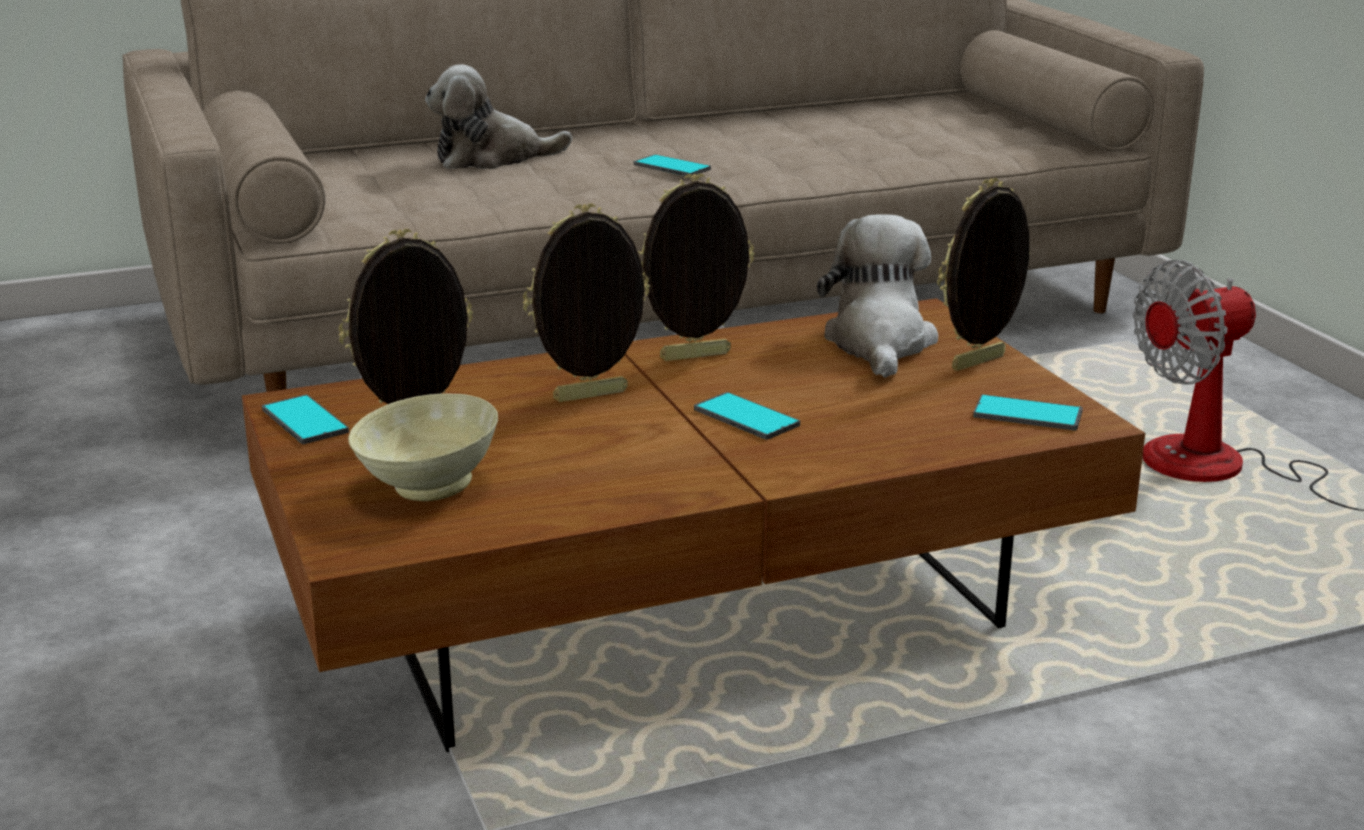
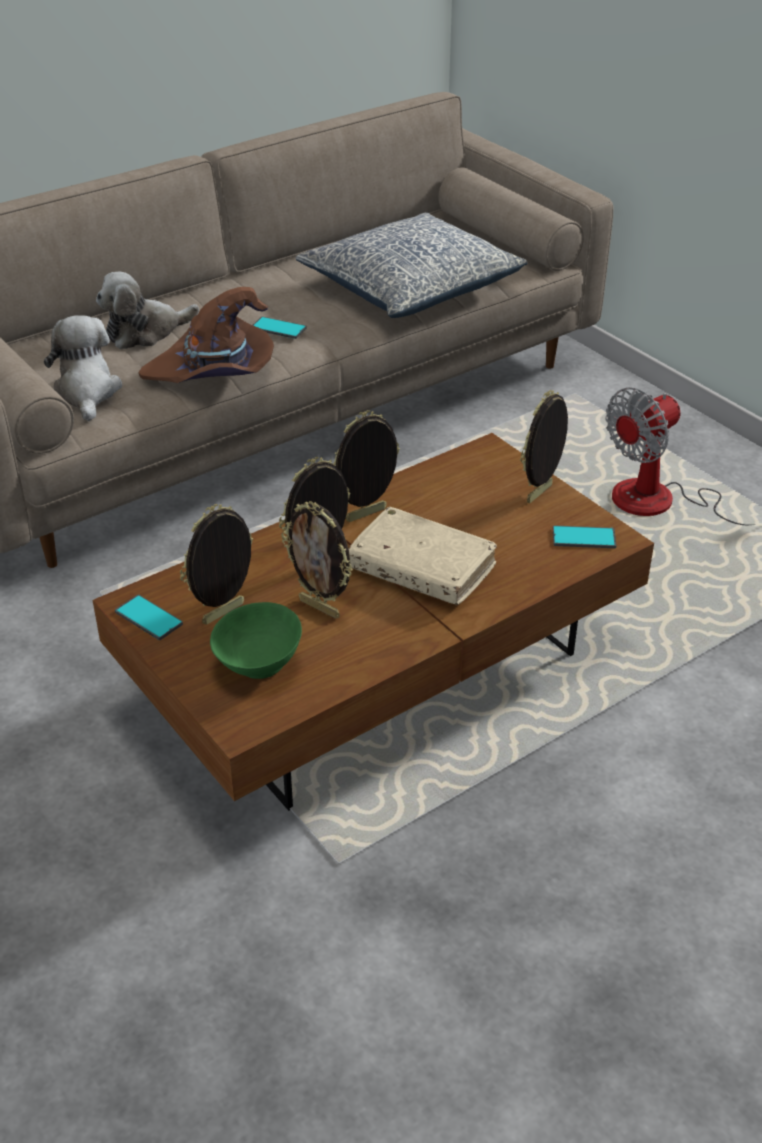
camera: 15 degrees left, 15 degrees up
(426, 487) = (257, 665): beige bowl -> green bowl
(556, 194) = (214, 371): none -> brown hat
(563, 440) = (320, 608): none -> picture frame
(746, 418) = (421, 568): phone -> beige book
(879, 343) = (474, 484): plush toy -> plush toy (87, 392)
(883, 149) = (411, 287): none -> pillow

